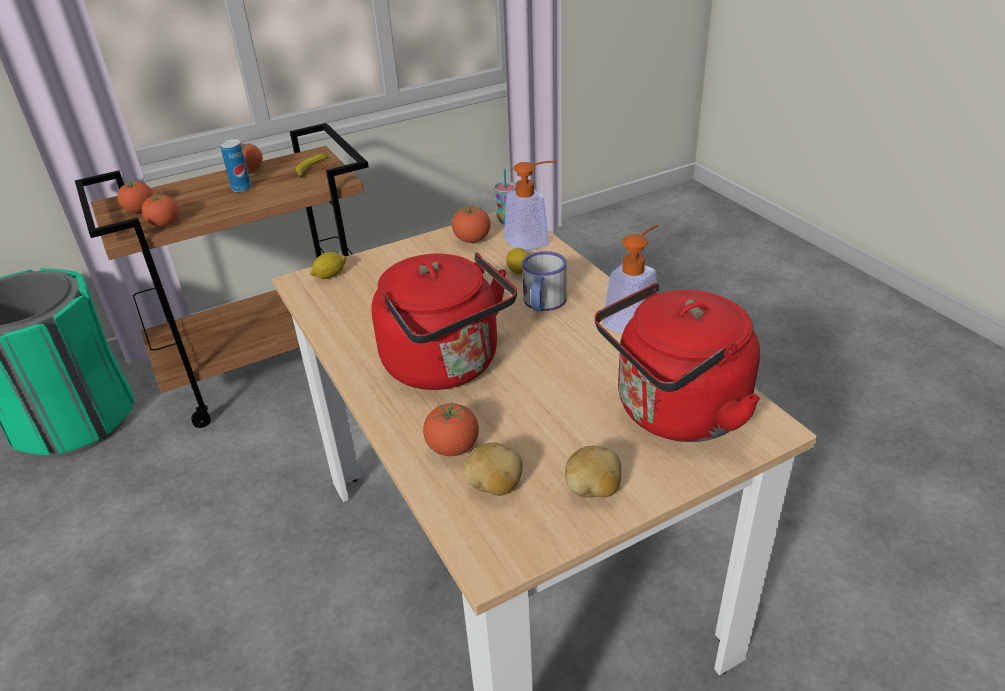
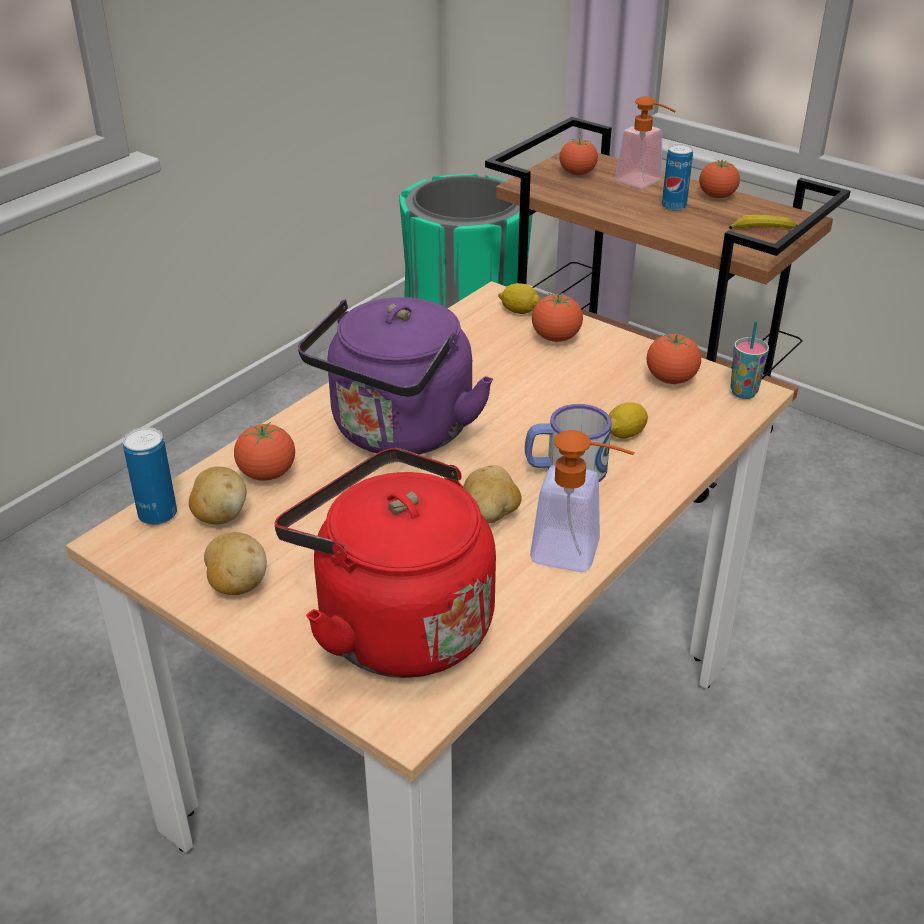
camera: 65 degrees right, 0 degrees up
(165, 224) = (563, 195): tomato -> tomato (556, 338)
(447, 366) = (398, 433): red kettle -> purple kettle
(468, 528) = (158, 514): none -> can
(533, 241) = (710, 427): soap dispenser -> soap dispenser (644, 183)
(574, 345) = (491, 515): none -> potato

